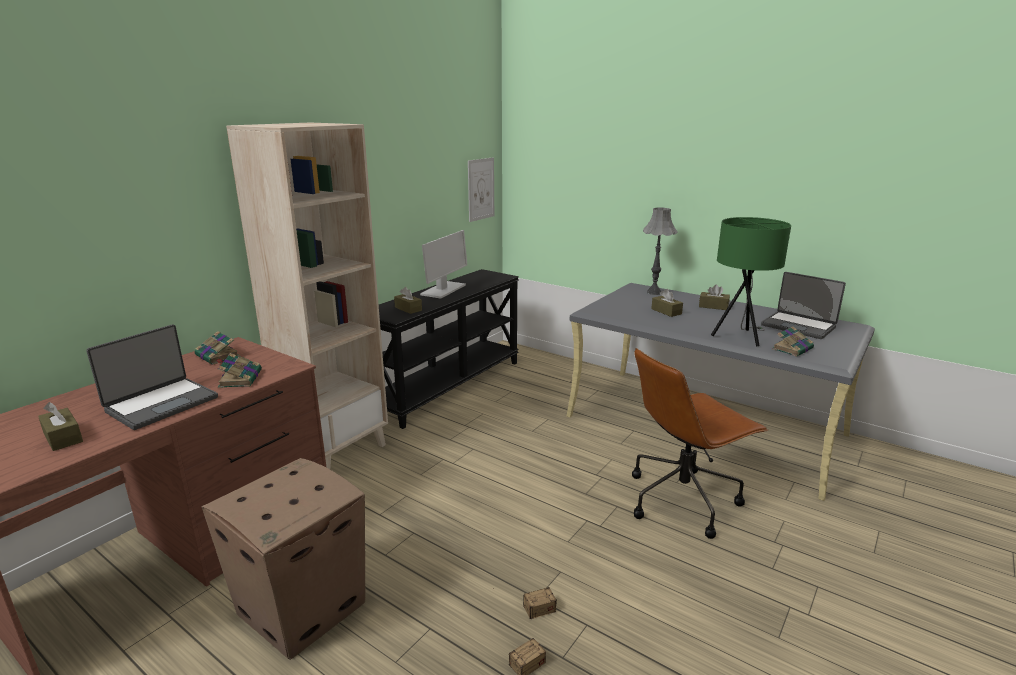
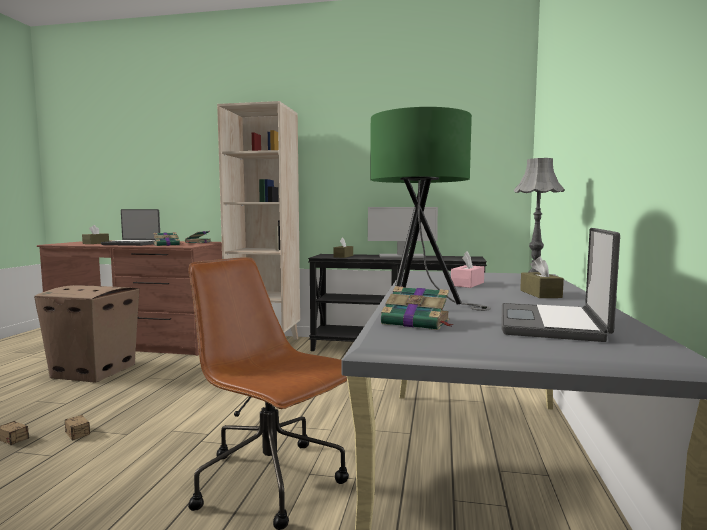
camera: 65 degrees right, 15 degrees down
(481, 189) = (492, 177): picture -> none
(666, 311) = (467, 284): brown tissue box -> pink tissue box

